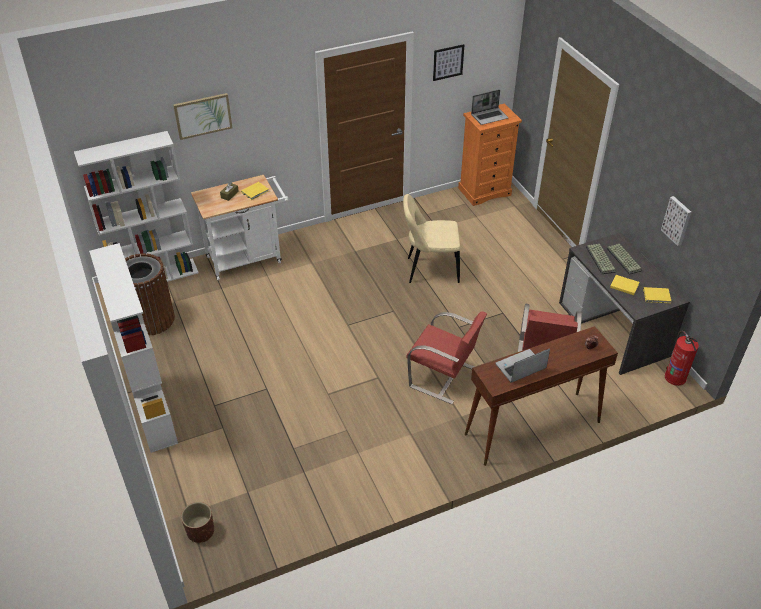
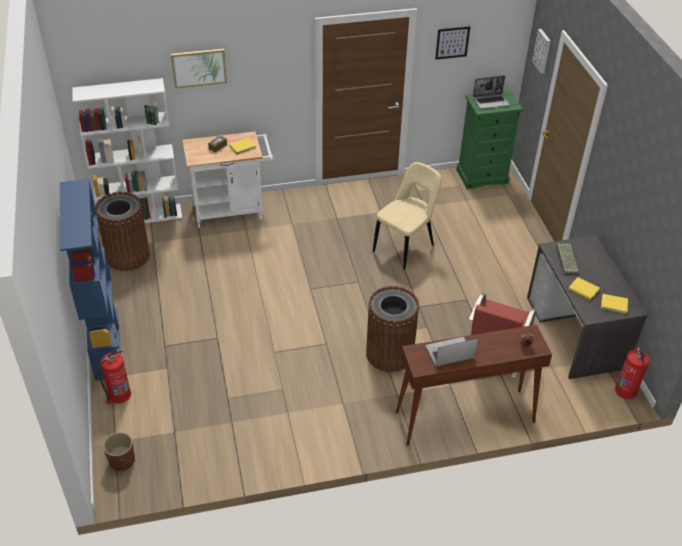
camera: 10 degrees right, 0 degrees up
(152, 412) = (106, 343): white bookcase -> blue bookcase
(179, 463) = (119, 395): none -> fire extinguisher
(430, 270) = (405, 247): beige chair -> beige chair turned 120 degrees clockwise
(443, 378) = (389, 354): red chair -> brown trash can
(484, 191) = (482, 176): orange dresser -> green dresser
(624, 259) = (592, 263): keyboard -> none
(677, 220) = (644, 230): picture -> picture (542, 51)

